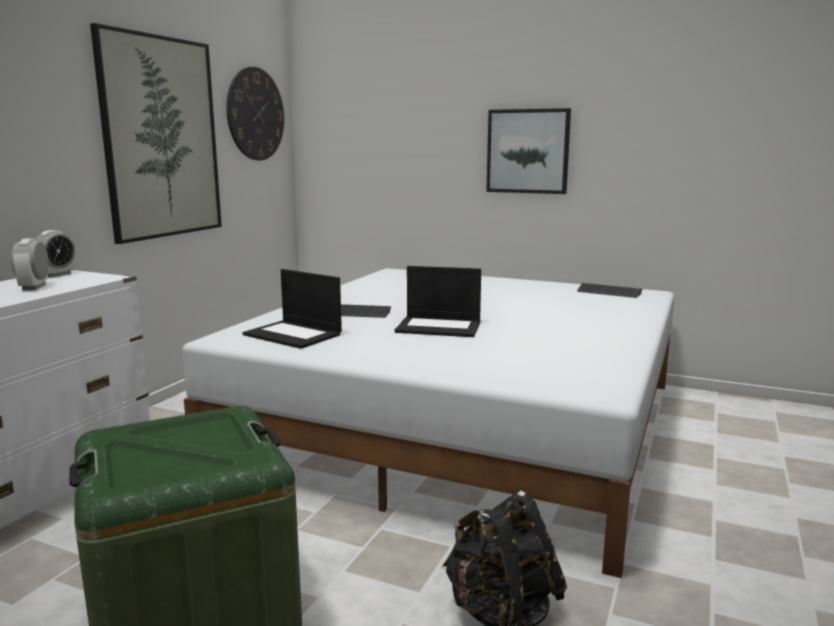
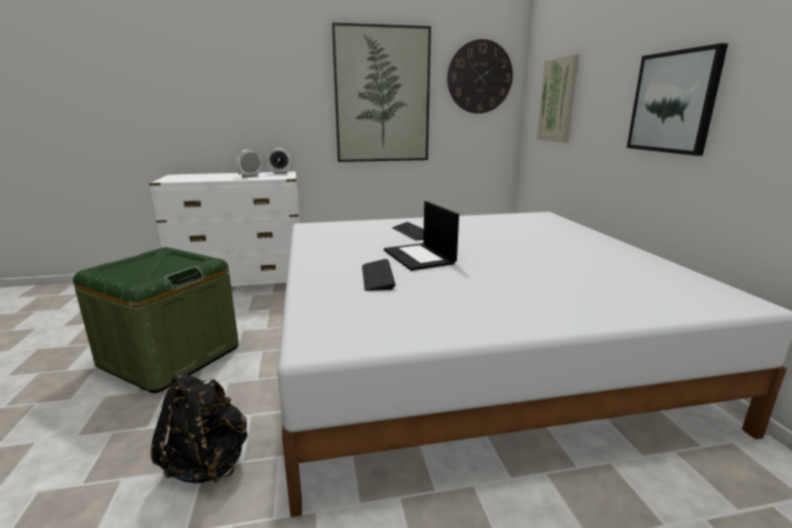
camera: 55 degrees right, 5 degrees up
(294, 334) = (340, 234): laptop -> none
(364, 145) = (558, 100): none -> picture
(609, 292) = (685, 284): keyboard -> keyboard (377, 276)

